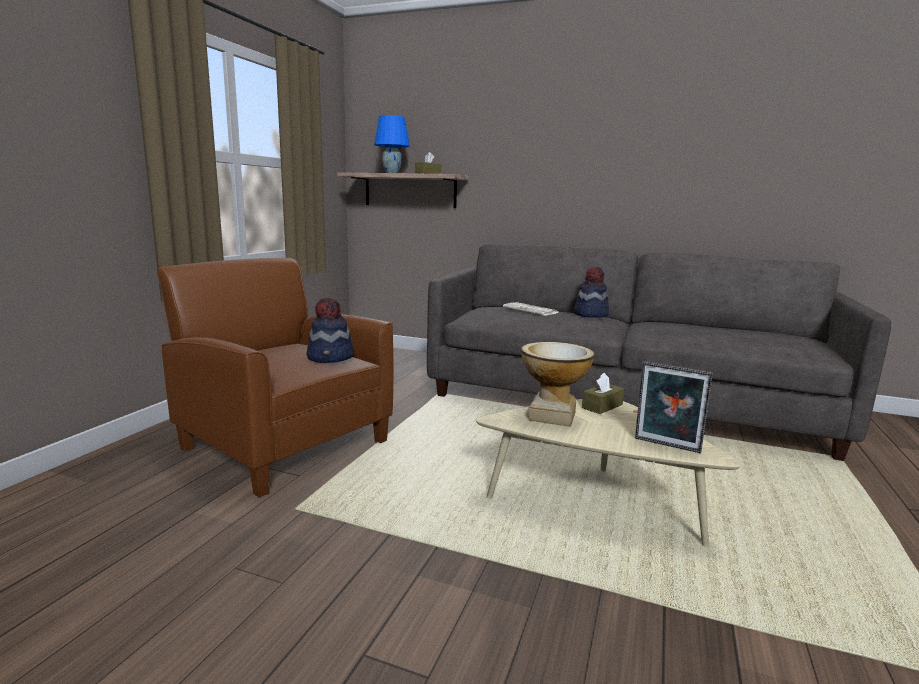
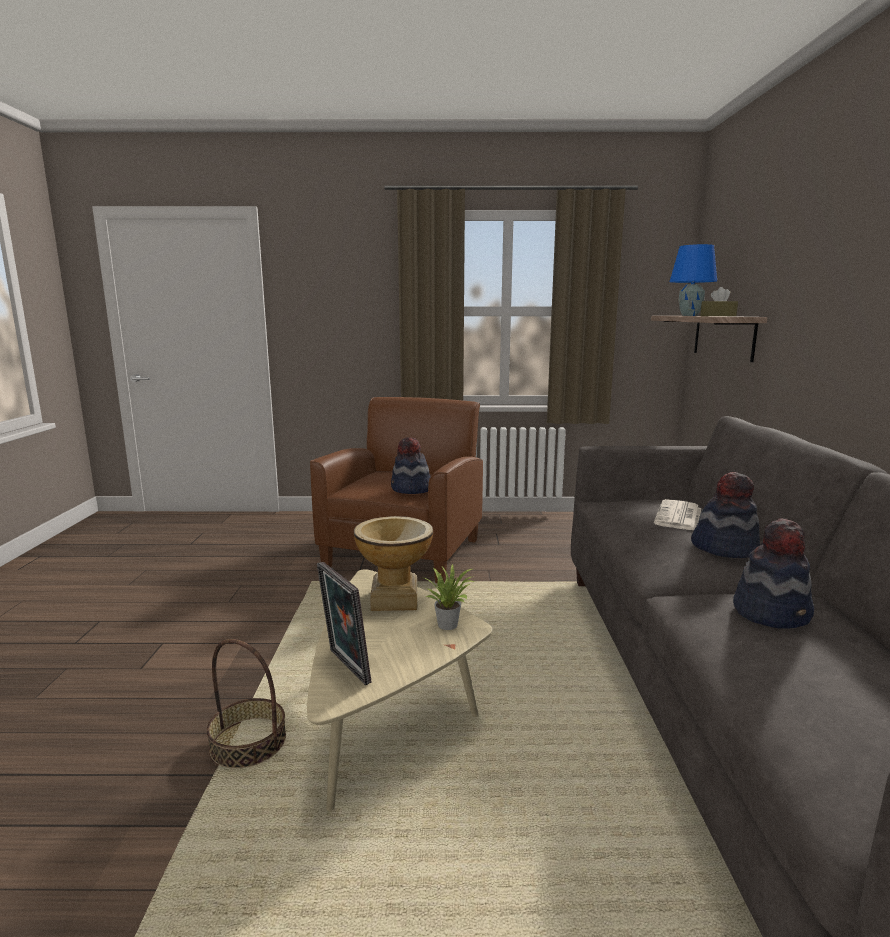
camera: 70 degrees right, 0 degrees up
(602, 406) = (449, 623): brown tissue box -> potted plant
(619, 582) = (248, 743): none -> basket
(666, 446) = (345, 667): picture frame -> picture frame turned 45 degrees counterclockwise
(673, 326) = (772, 612): none -> hat

